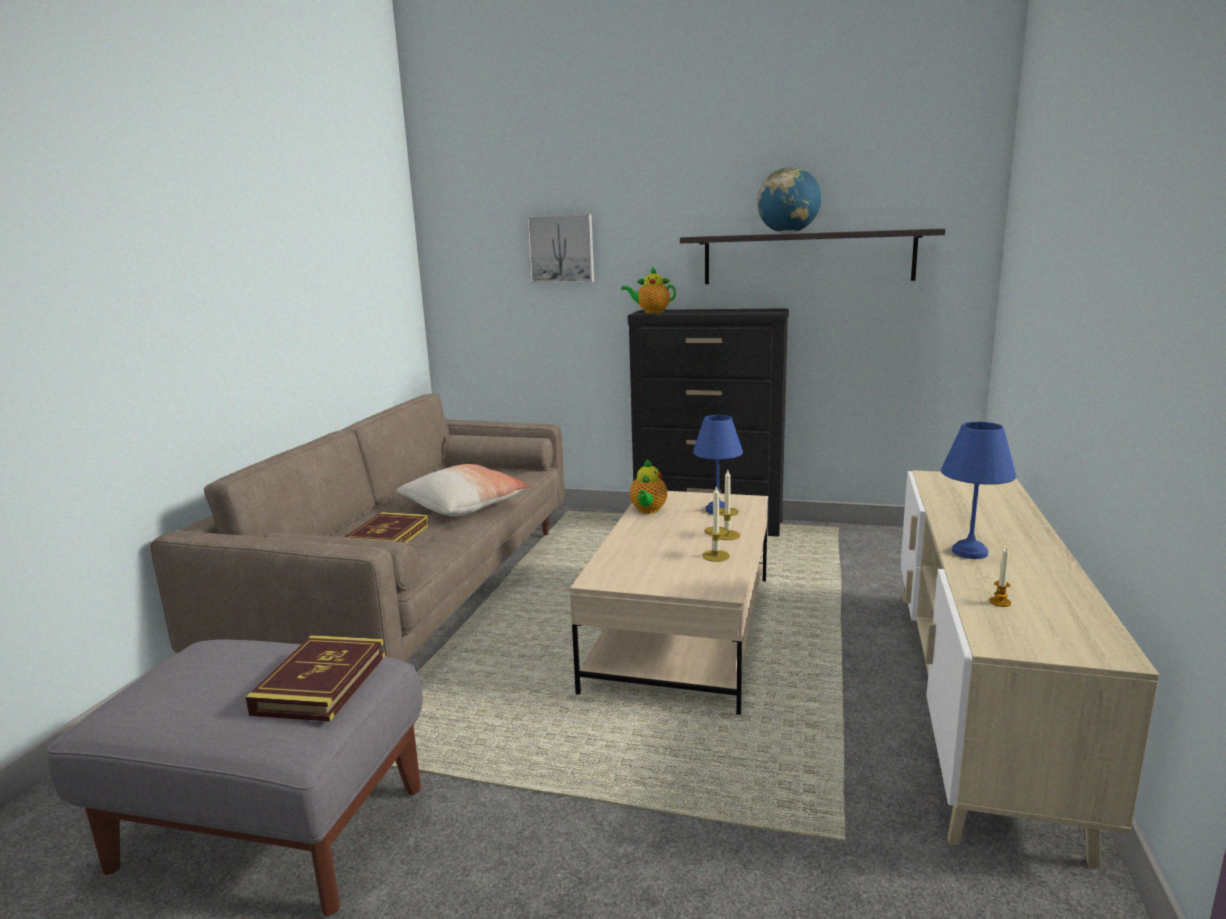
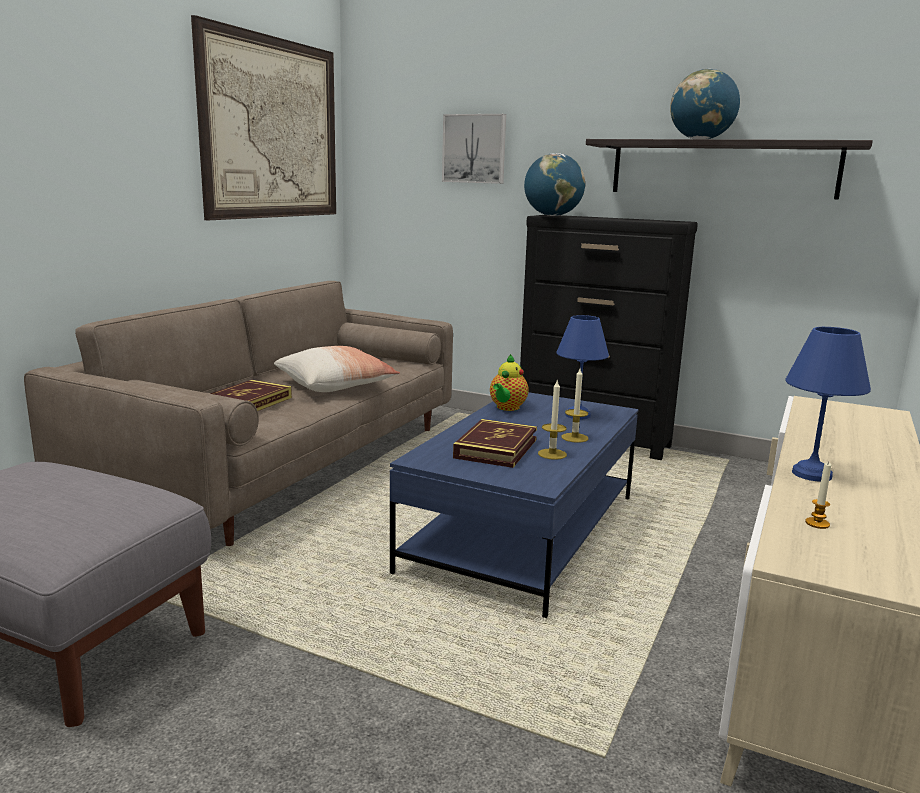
camera: 10 degrees right, 0 degrees up
(321, 684) = (103, 507): book -> book (496, 448)
(355, 245) = (272, 129): none -> picture
(651, 312) = (552, 216): teapot -> globe
(682, 631) = (522, 533): beige coffee table -> blue coffee table

